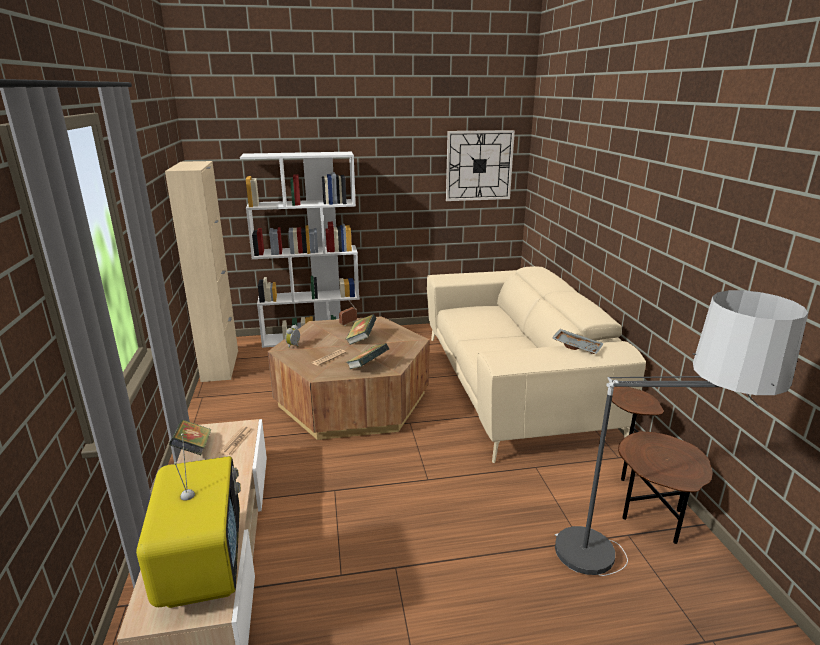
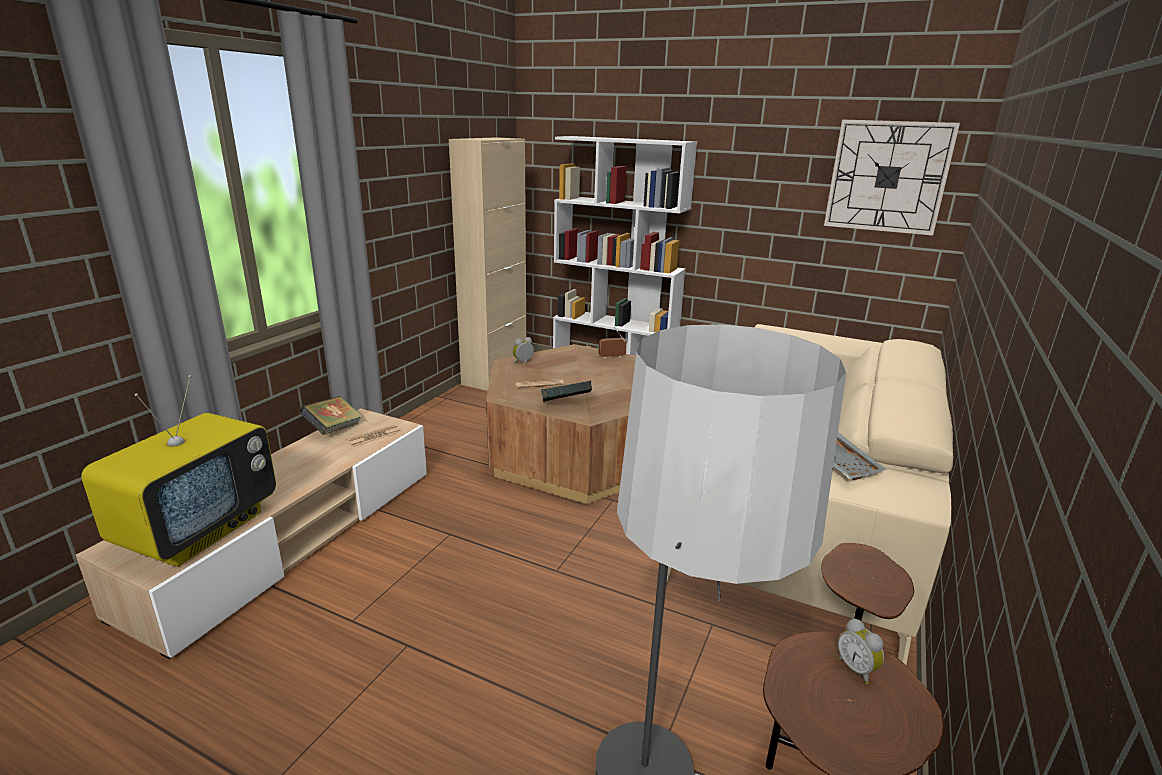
camera: 35 degrees right, 0 degrees up
(361, 339) = (601, 376): book -> none
(655, 445) = (857, 669): none -> alarm clock

